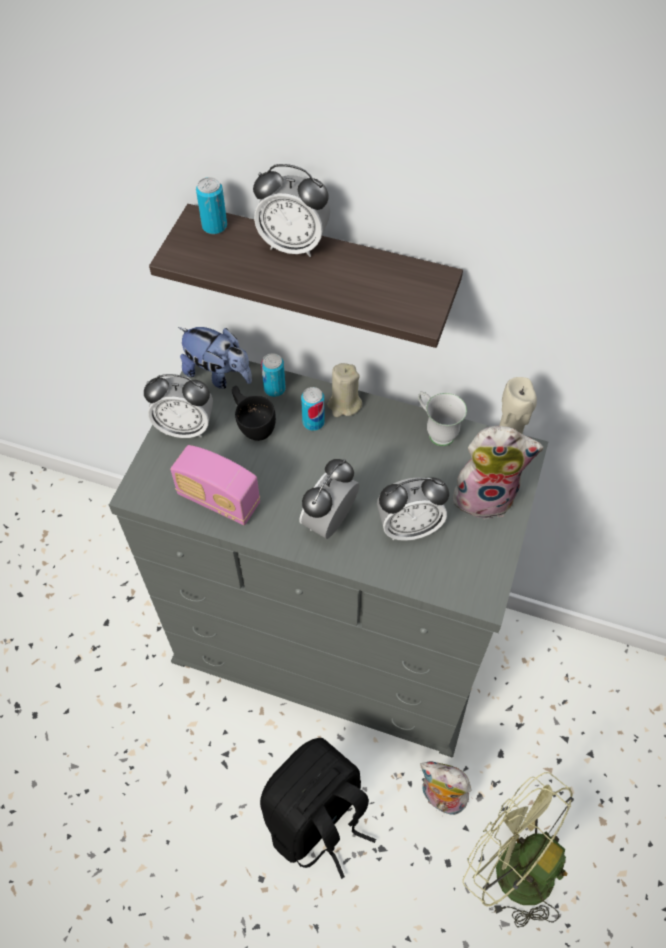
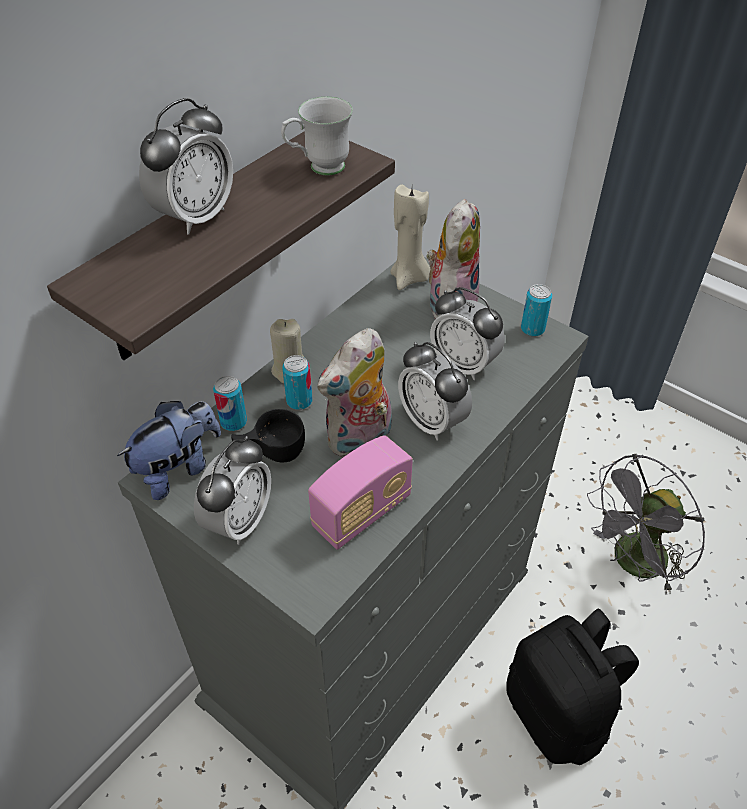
camera: 70 degrees left, 10 degrees down
(214, 226) = (111, 270): can -> can (532, 329)
(409, 527) = (463, 364): alarm clock -> alarm clock turned 120 degrees clockwise
(436, 431) = (362, 314): white mug -> white mug (318, 169)
(440, 798) = (562, 596): plush toy -> plush toy (360, 440)
(510, 866) = (632, 564): green fan -> grey fan

